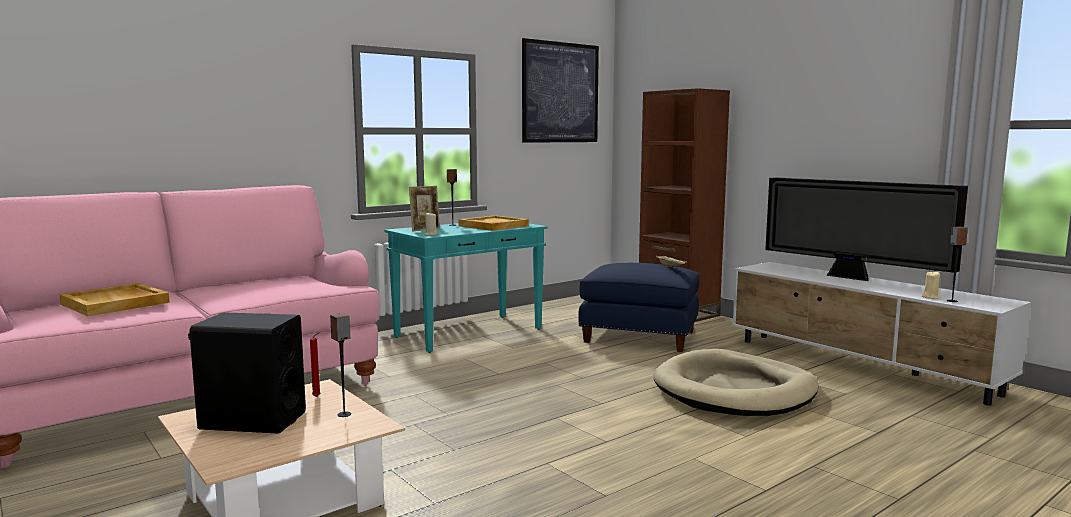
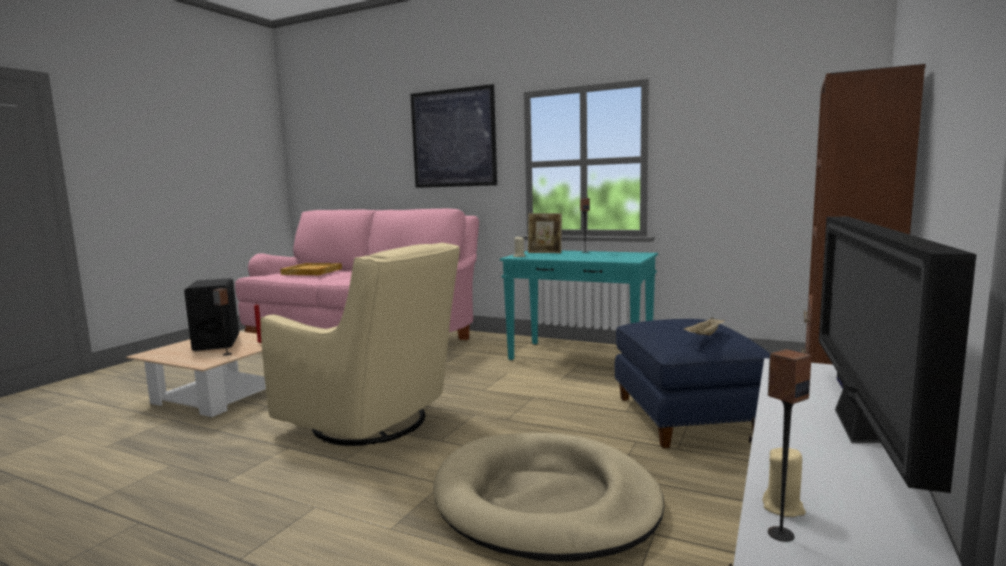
camera: 65 degrees right, 0 degrees up
(493, 226) = (601, 256): beige tray -> none
(528, 422) = (374, 423): none -> beige armchair
(560, 92) = (777, 104): picture -> picture (453, 138)

